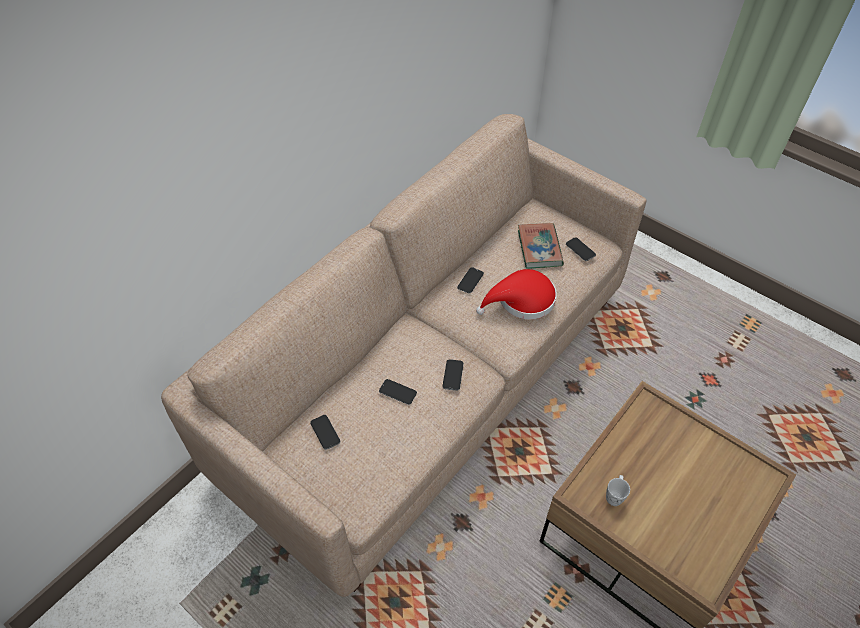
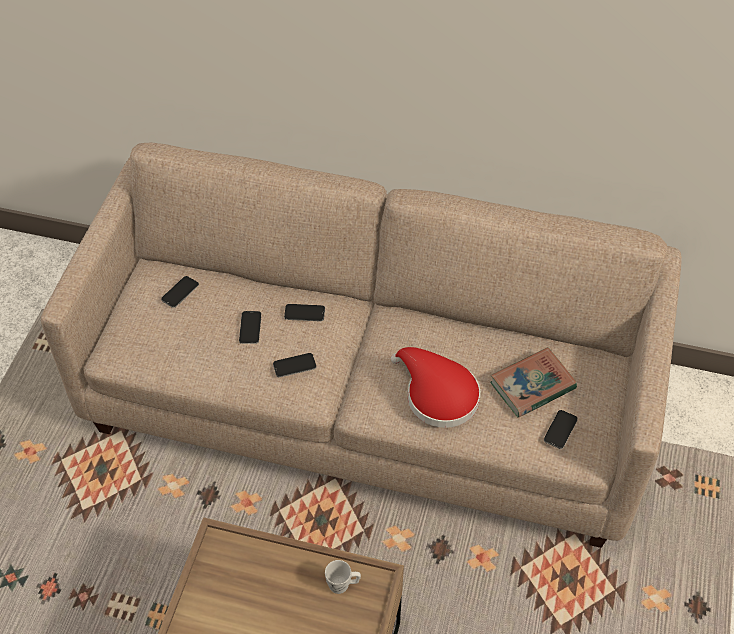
camera: 65 degrees right, 0 degrees up
(470, 281) = (437, 336): phone -> phone (304, 313)
(614, 495) = (231, 579): white mug -> white mug (343, 585)

